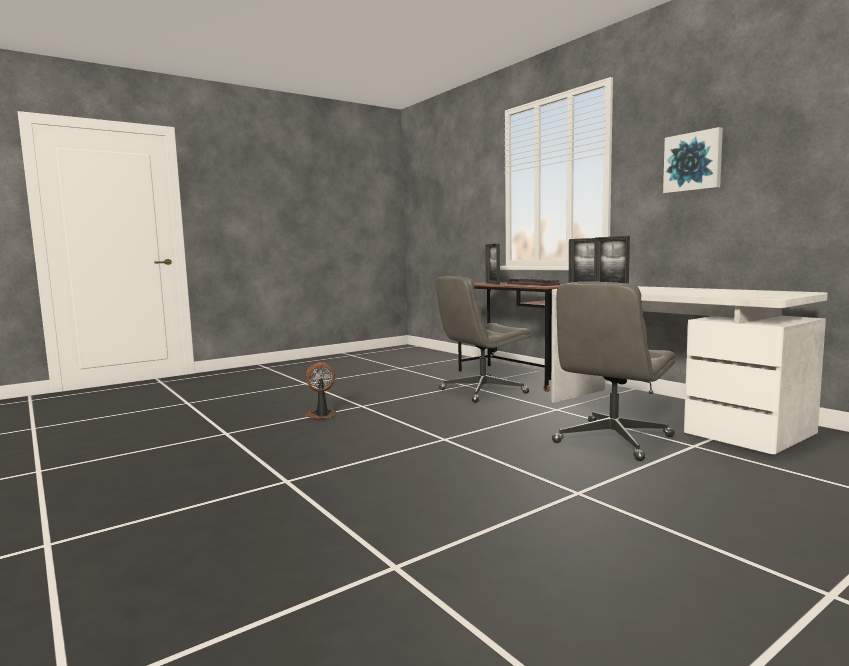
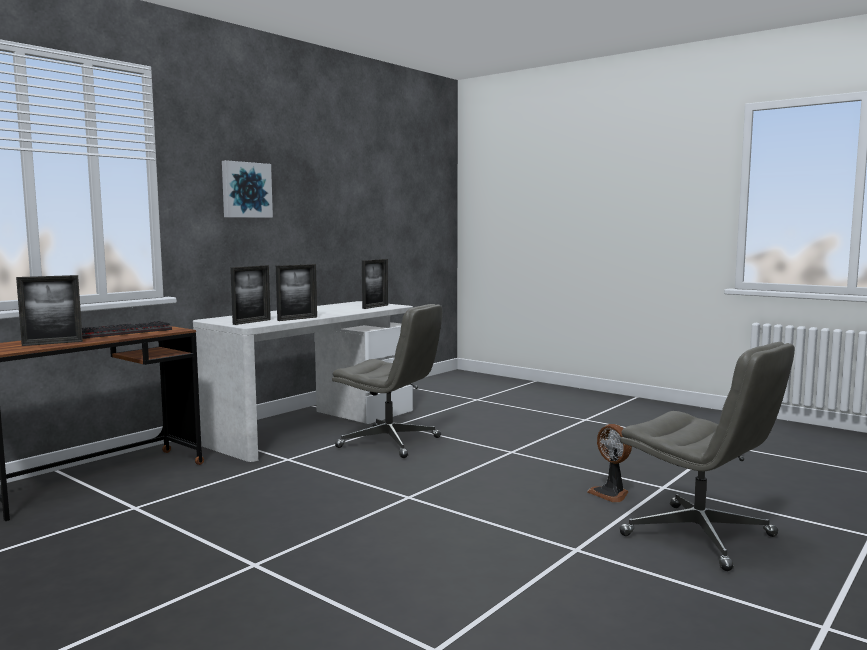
camera: 105 degrees left, 0 degrees up
(322, 415) = (315, 586): fan -> fan (611, 494)
(482, 392) = (187, 494): grey office chair -> grey office chair (700, 536)
(746, 294) = (375, 307): none -> picture frame

